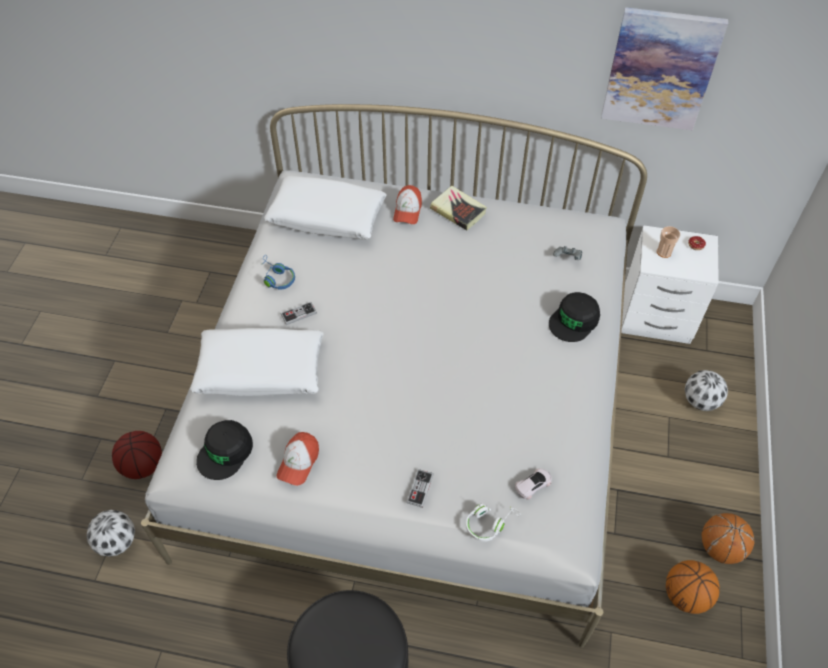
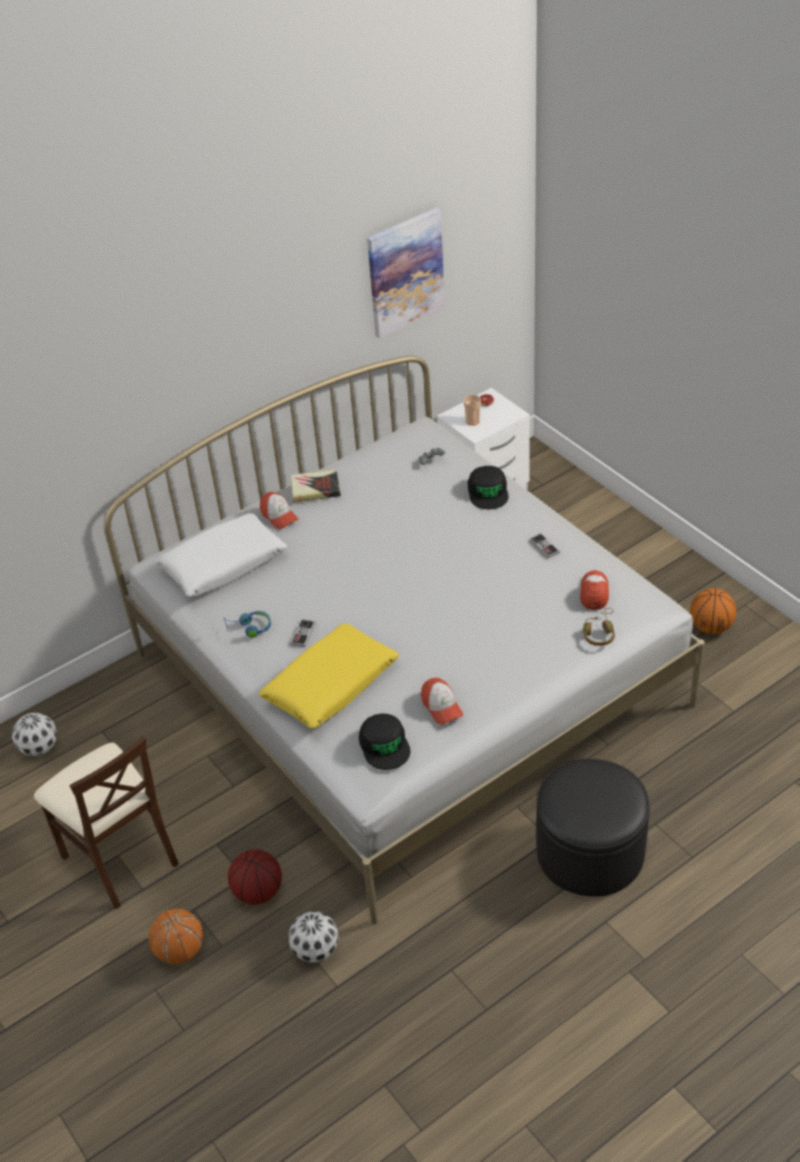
camera: 45 degrees left, 10 degrees down
(114, 363) = (120, 857): none -> beige chair
(260, 370) = (331, 685): white pillow -> yellow pillow
(420, 489) = (536, 652): game controller -> game controller (544, 546)
(489, 523) = (599, 632): white headphones -> brown headphones
(533, 484) = (594, 593): white toy car -> cap
(701, 401) = (578, 516): football -> football (40, 747)
(720, 548) = (695, 586): basketball -> basketball (180, 951)

